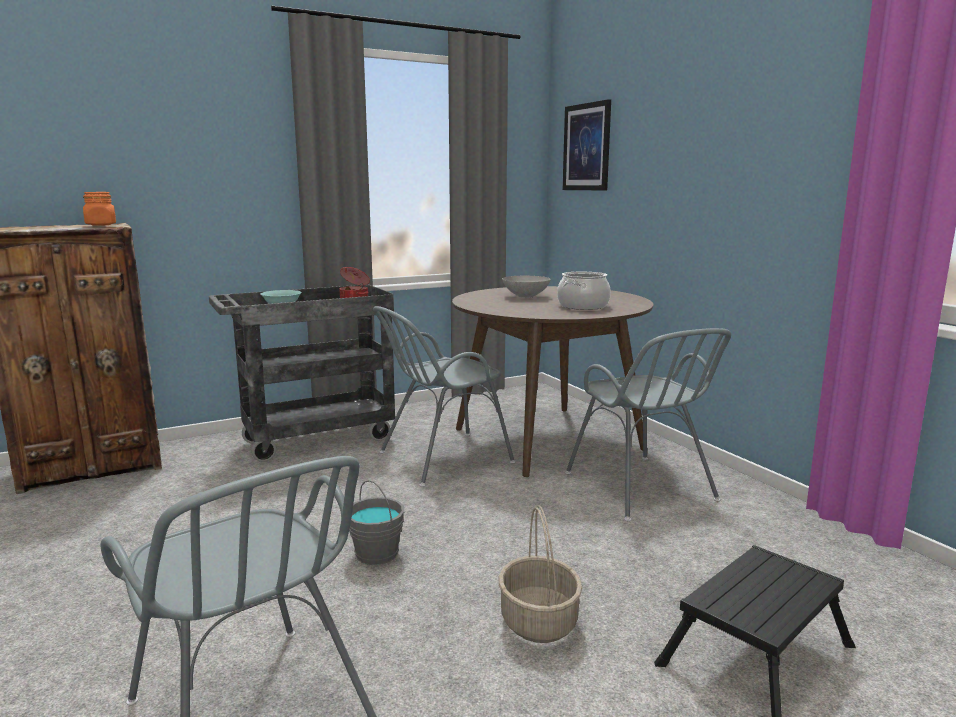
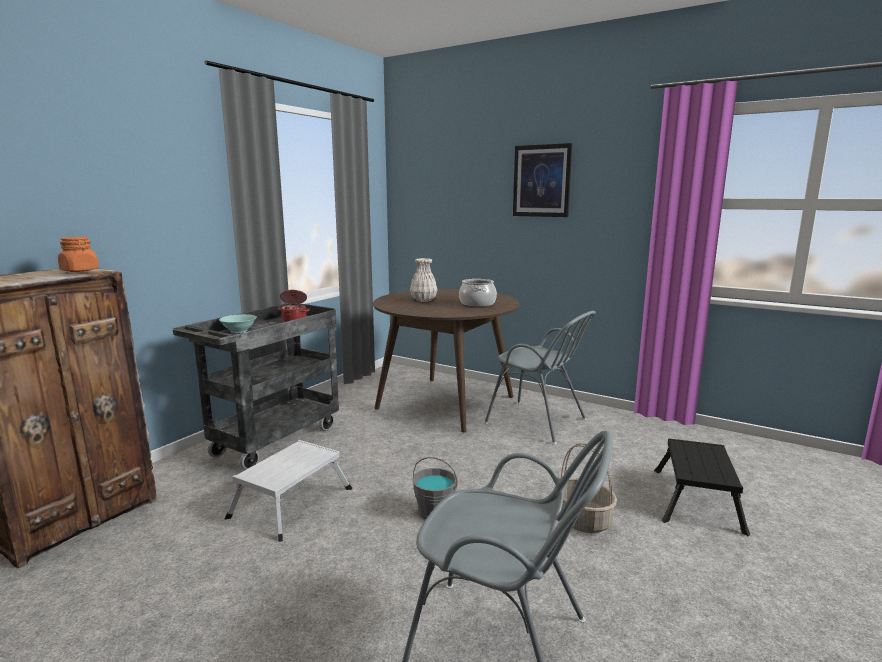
camera: 30 degrees left, 0 degrees up
(259, 501) = (292, 502): none -> white step ladder
(441, 458) = (391, 433): grey chair -> none
(525, 296) = (423, 300): grey bowl -> white vase
(587, 147) = (428, 186): picture -> picture (542, 181)

